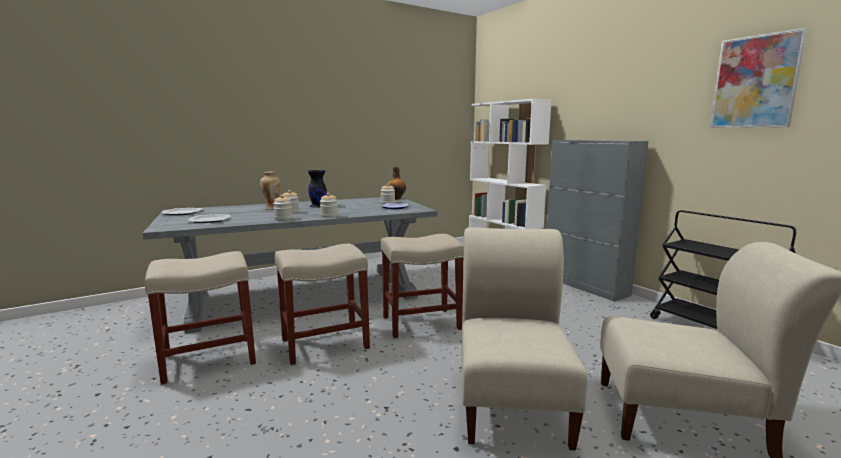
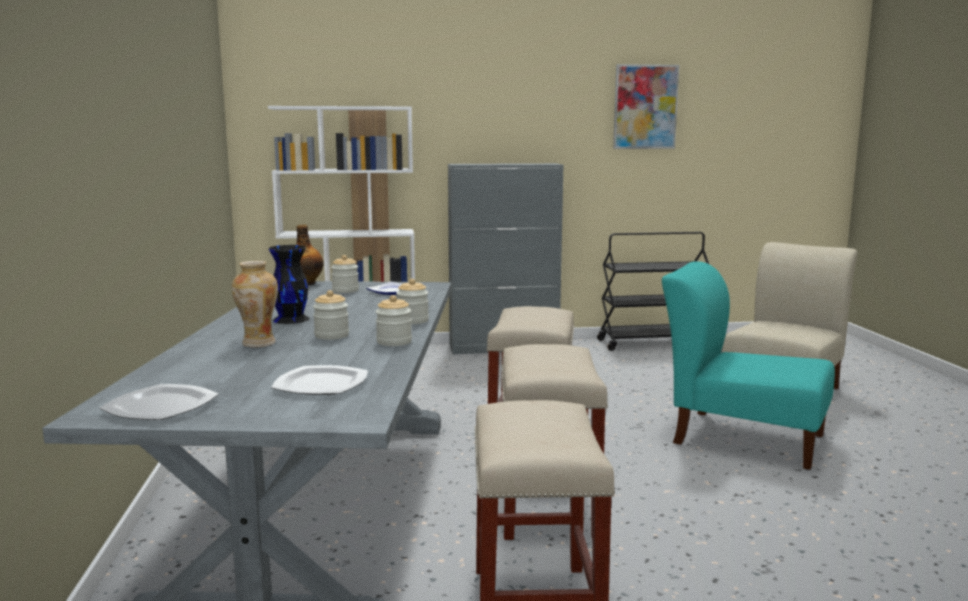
camera: 65 degrees left, 0 degrees up
(512, 400) = (741, 438): beige chair -> turquoise chair

